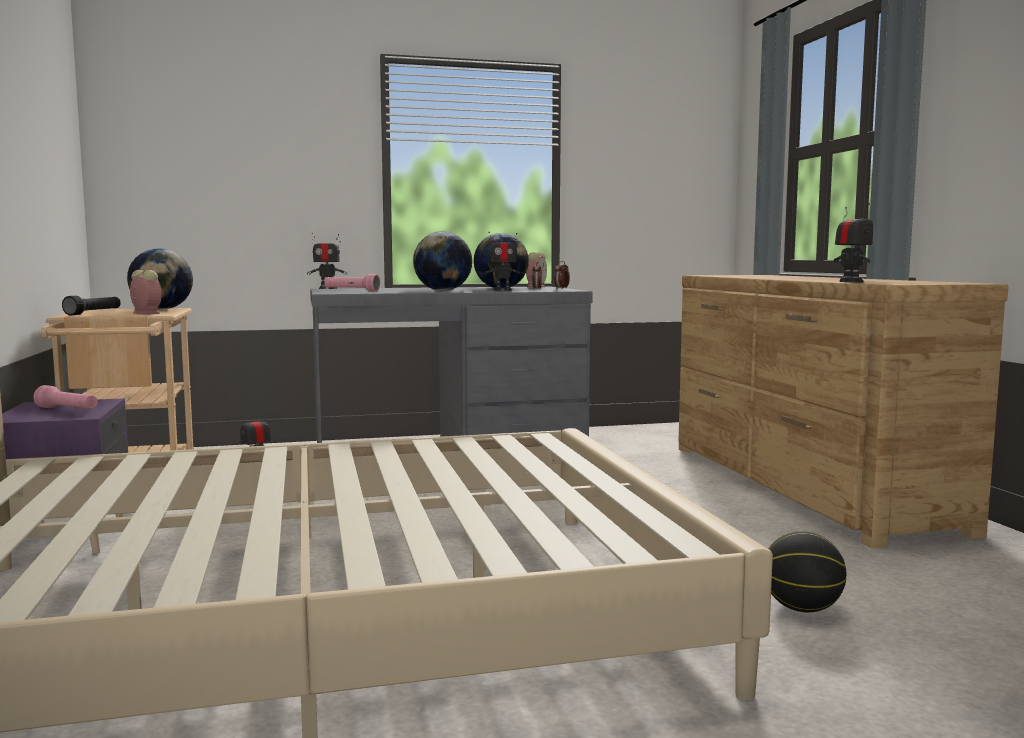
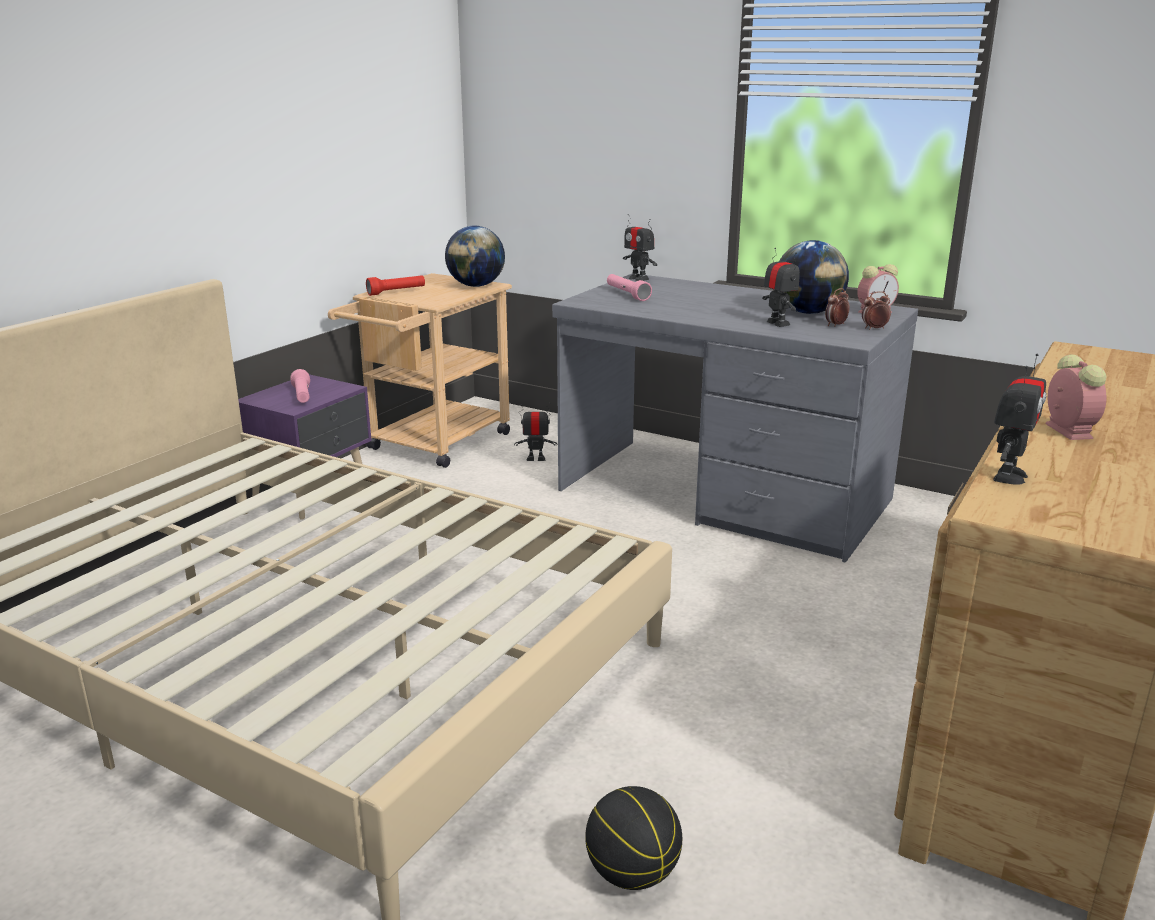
camera: 45 degrees right, 15 degrees up
(94, 313) = (396, 292): black flashlight -> red flashlight
(145, 313) = (434, 297): alarm clock -> alarm clock (1066, 430)
(443, 290) = (709, 312): globe -> none
(503, 290) = (778, 323): toy robot -> toy robot turned 150 degrees counterclockwise

